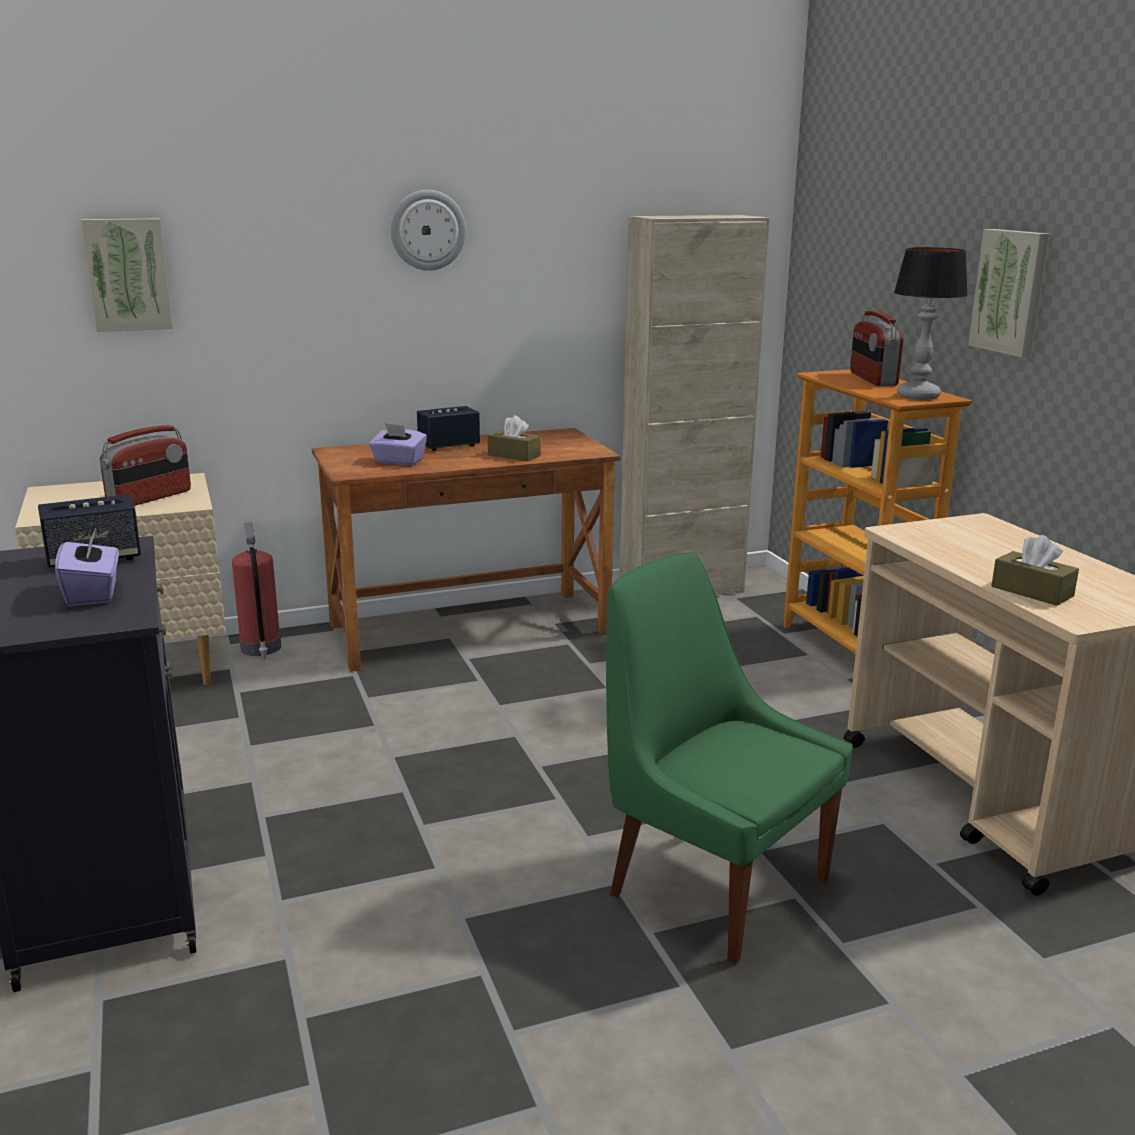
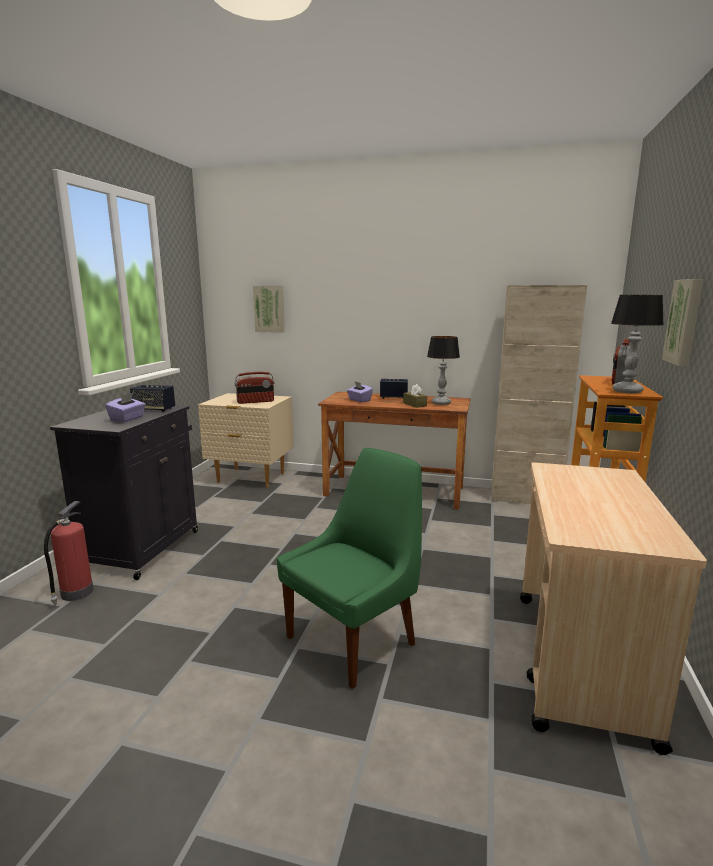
camera: 35 degrees right, 5 degrees down
(261, 648) = (302, 478): fire extinguisher -> fire extinguisher (75, 593)
(427, 230) = (398, 292): wall clock -> none
(550, 445) = (440, 403): none -> table lamp
(711, 884) = (354, 639): green chair -> green chair turned 60 degrees clockwise
(1032, 591) = (570, 514): brown tissue box -> none

